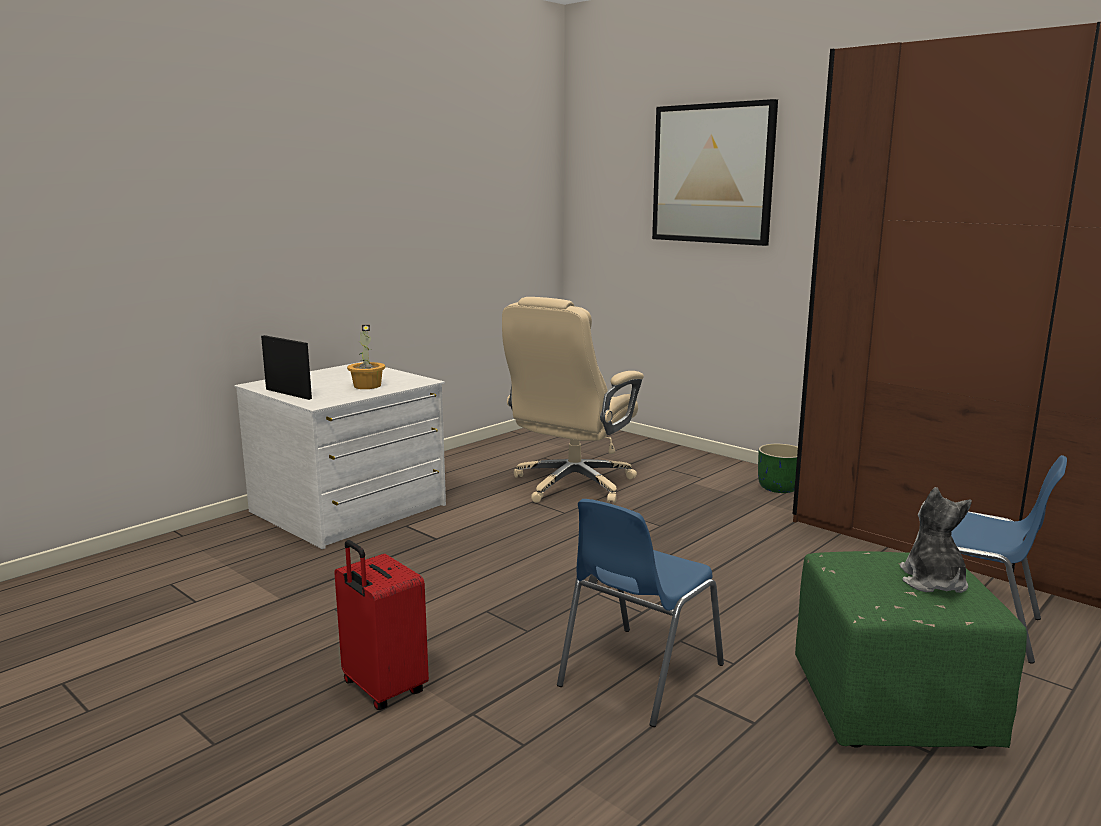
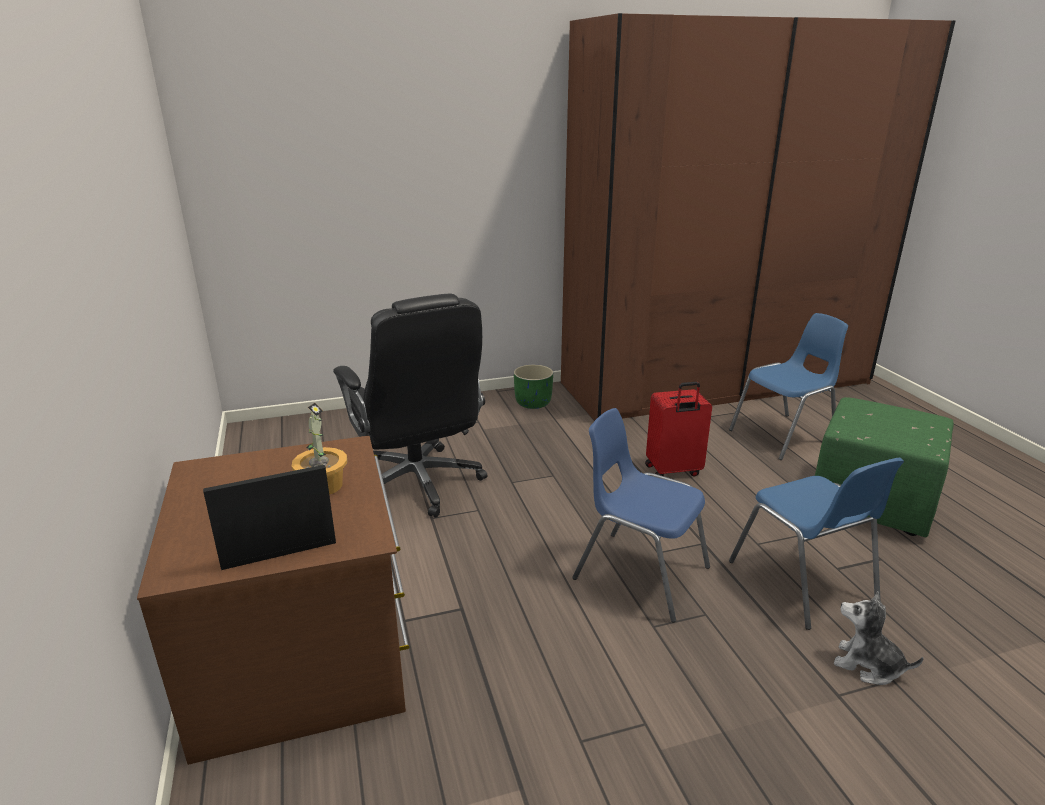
camera: 60 degrees left, 10 degrees up
(350, 509) = (303, 654): white dresser -> brown dresser
(382, 689) = (779, 747): red suitcase -> red suitcase (673, 471)
(555, 591) = (639, 573): none -> blue chair
(572, 485) = (418, 483): beige office chair -> black office chair
(712, 174) = (397, 124): picture -> none
(932, 582) = (898, 416): plush toy -> plush toy (867, 665)

